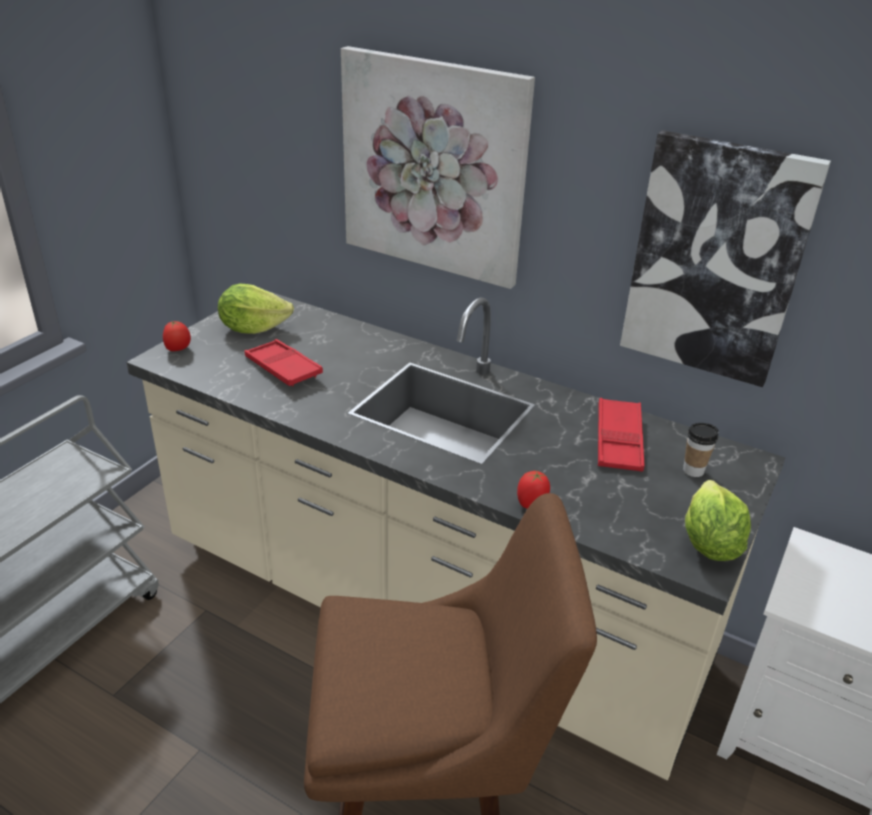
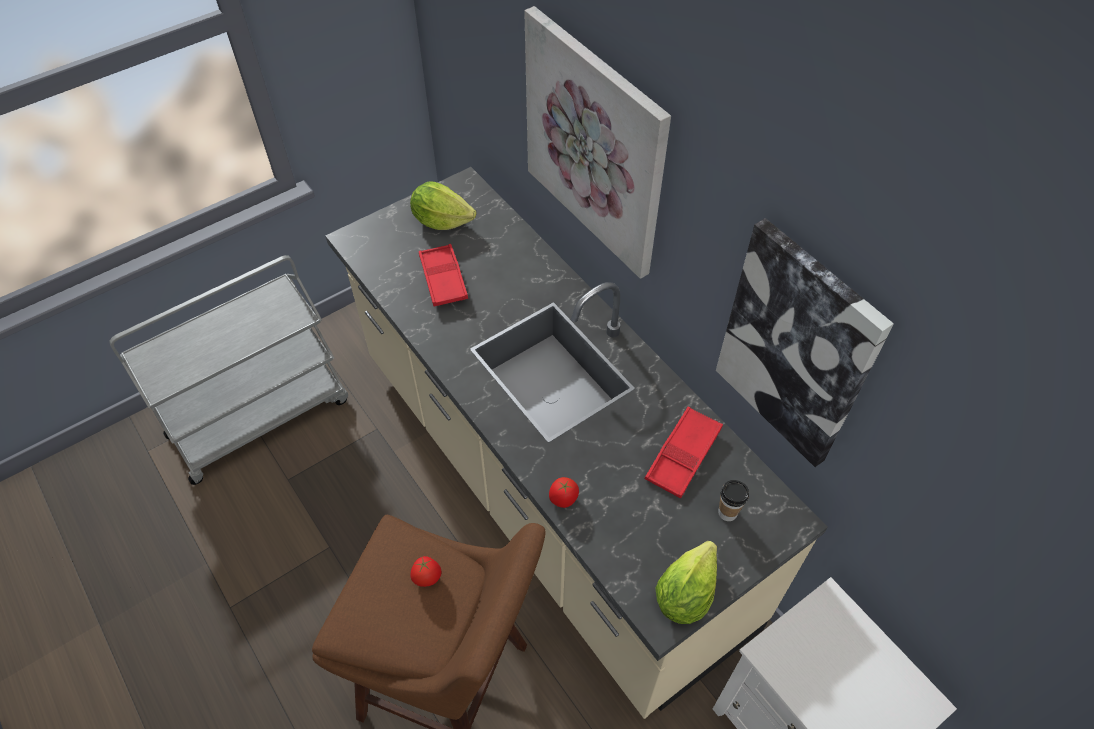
camera: 25 degrees right, 20 degrees up
(178, 349) = (370, 231): tomato -> tomato (427, 578)

